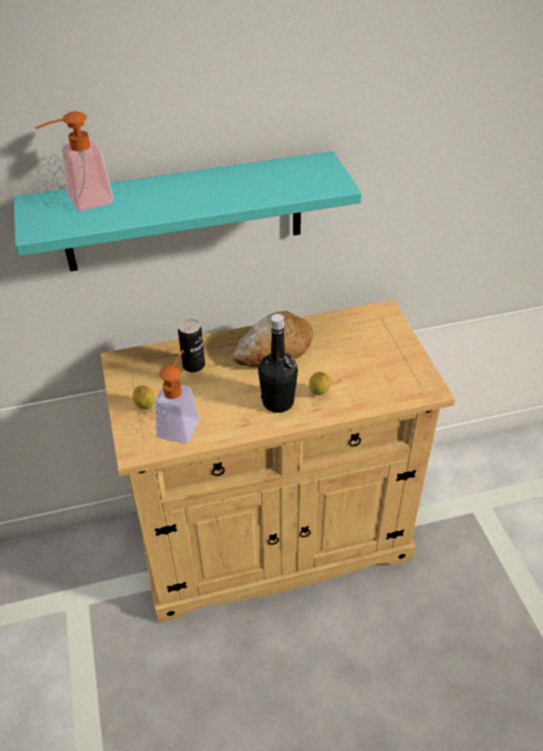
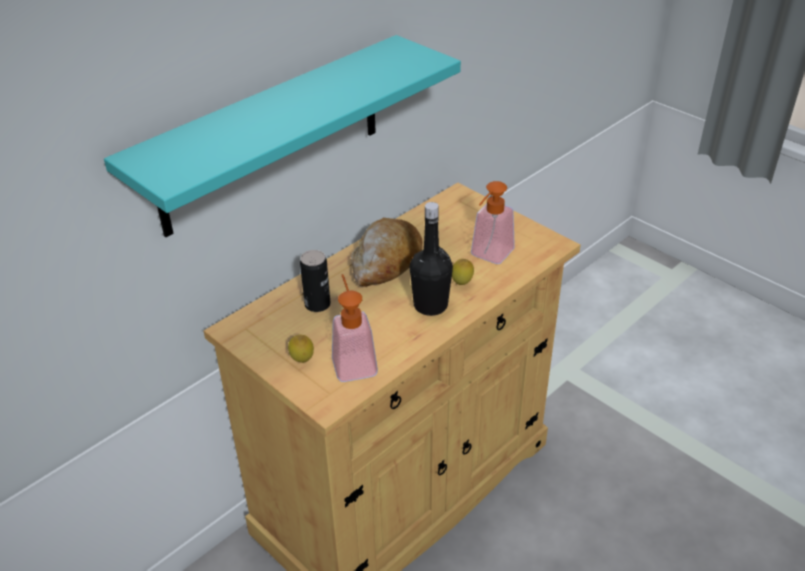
camera: 30 degrees left, 5 degrees down
(82, 202) = (194, 141): soap dispenser -> soap dispenser (488, 256)

